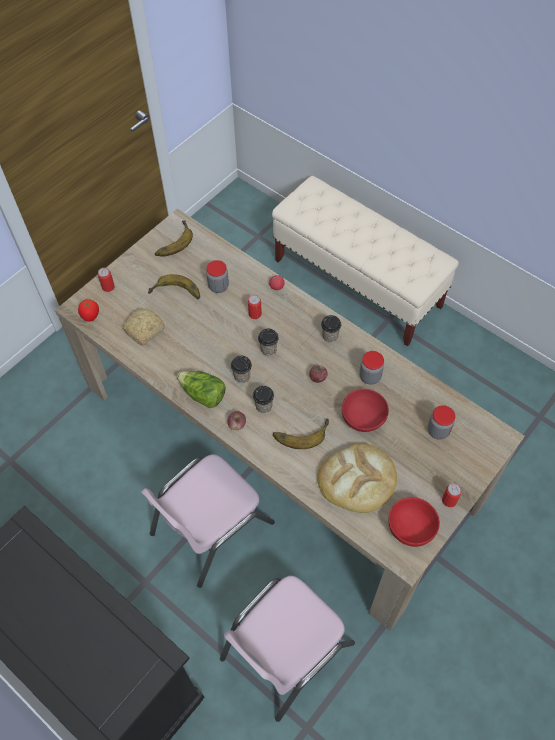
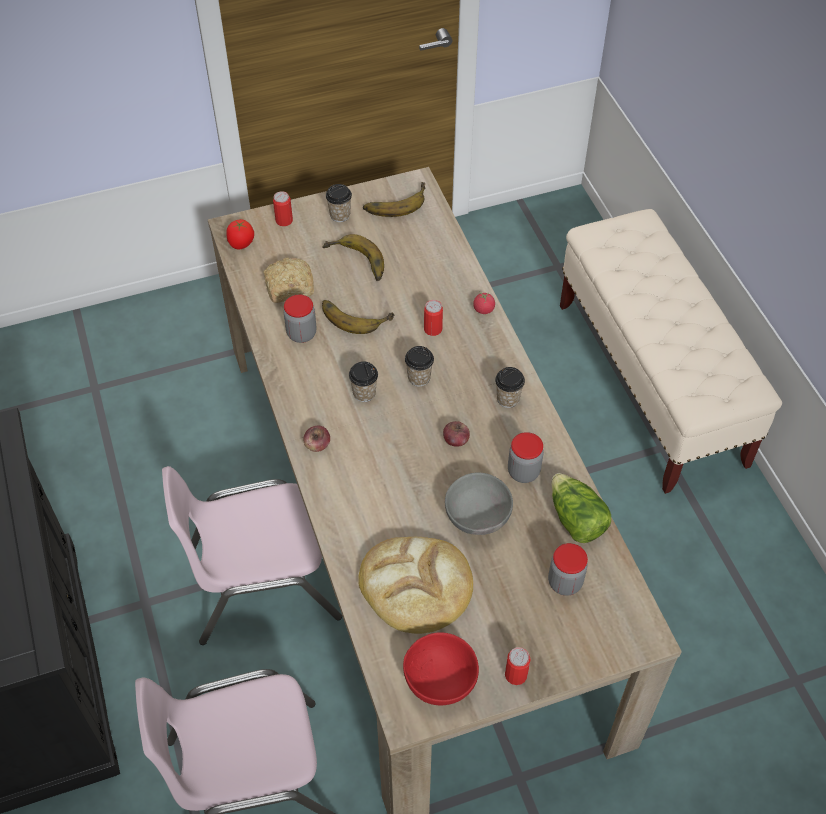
camera: 30 degrees right, 5 degrees down
(203, 394) = (303, 391): lettuce -> lettuce (575, 519)
(218, 286) = (412, 277): jar -> jar (301, 334)
(264, 406) = (365, 440): cup -> cup (340, 215)
(300, 432) = (387, 493): banana -> banana (355, 315)
(364, 419) = (477, 519): red bowl -> grey bowl

